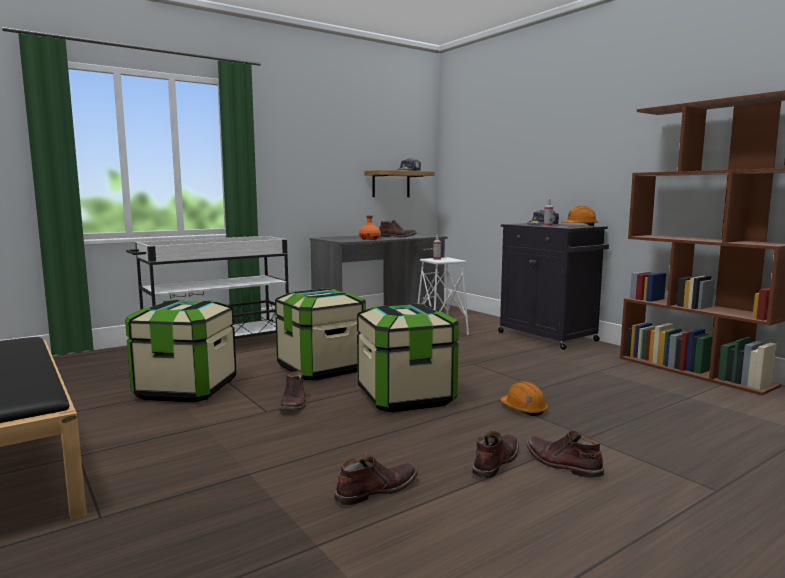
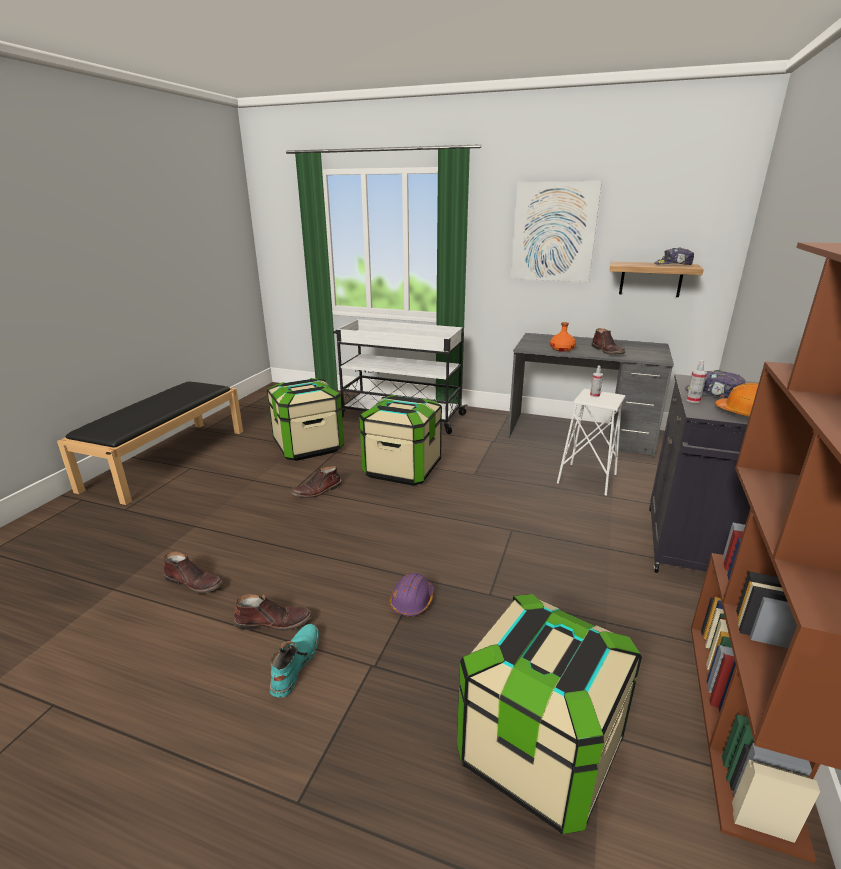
camera: 55 degrees right, 15 degrees up
(320, 146) = (553, 232): none -> picture
(406, 397) = (378, 529): storage box -> storage box (538, 751)
(524, 409) = (412, 601): orange hard hat -> purple hard hat
(562, 464) = (294, 663): brown boot -> turquoise boot

